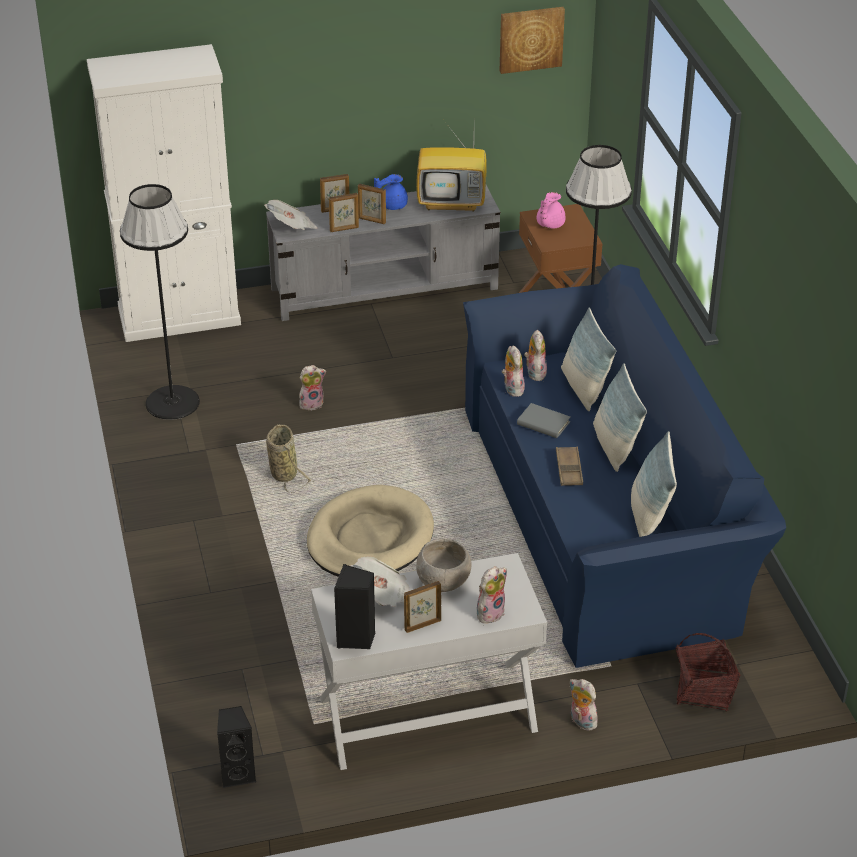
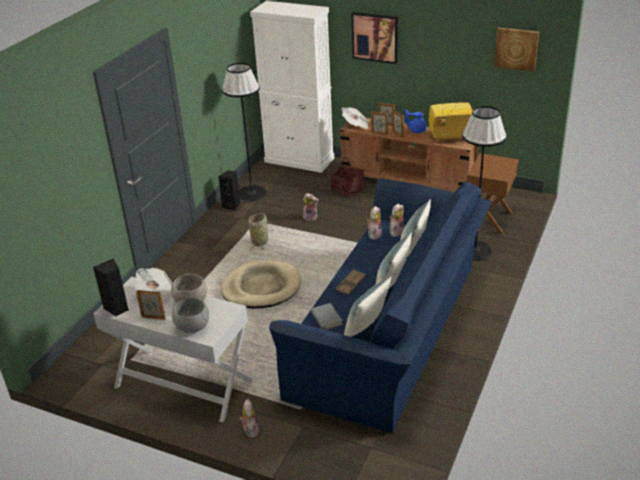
camera: 40 degrees right, 5 degrees down
(238, 774) = (73, 364): black speaker -> black speaker (232, 206)
(297, 74) = (375, 37): none -> picture
(385, 289) = (408, 180): grey tv stand -> brown tv stand
(453, 202) = (449, 138): television -> television turned 135 degrees clockwise
(490, 612) = (192, 327): plush toy -> grey bowl
(543, 423) = (367, 257): grey book -> grey book (326, 318)
(549, 224) = (488, 163): pink teapot -> none
(704, 691) = (334, 451): basket -> basket (348, 190)

